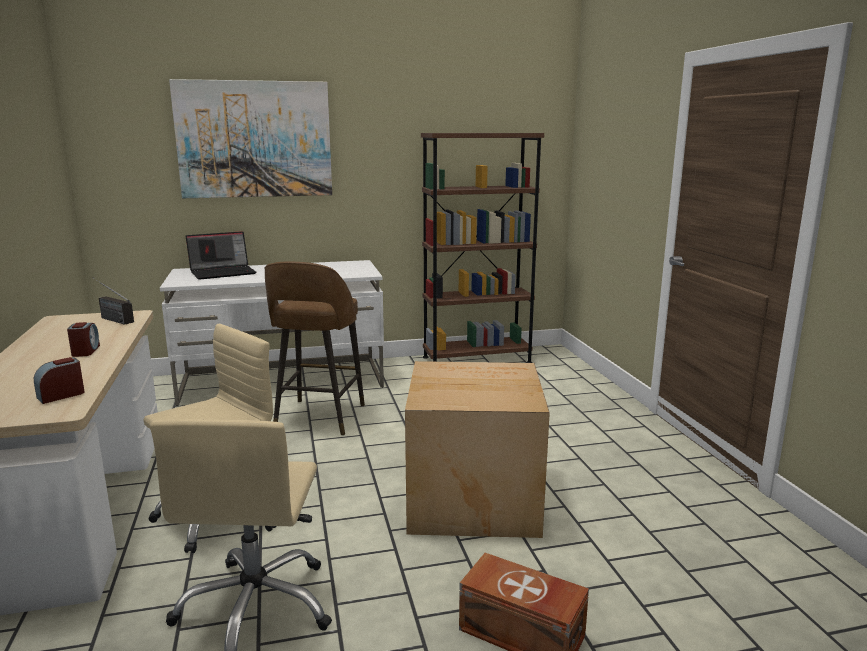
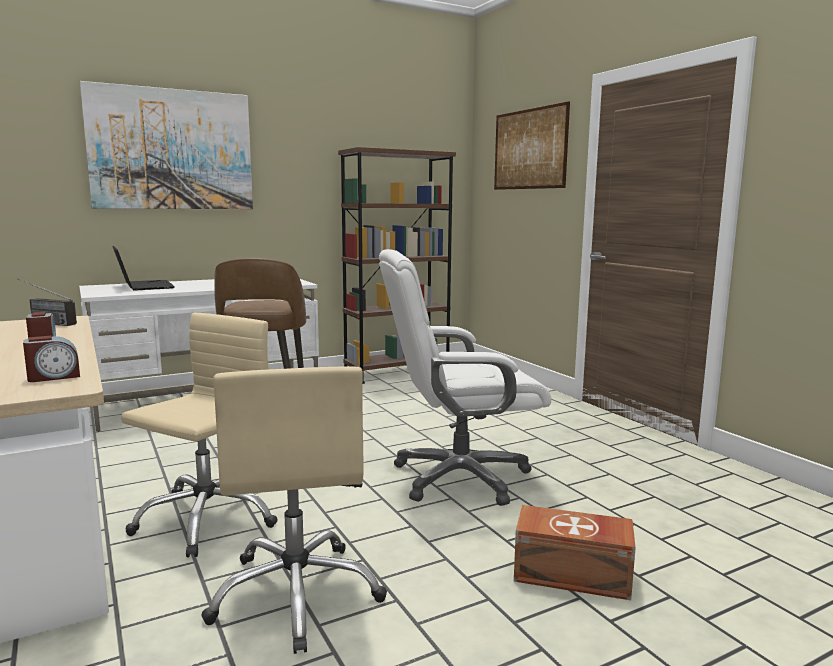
camera: 15 degrees left, 5 degrees down
(61, 395) = (54, 377): alarm clock -> alarm clock turned 150 degrees counterclockwise
(223, 272) = (143, 286): laptop -> laptop turned 75 degrees counterclockwise
(471, 498) = (459, 477): cardboard box -> white office chair
(623, 131) = (529, 149): none -> picture

